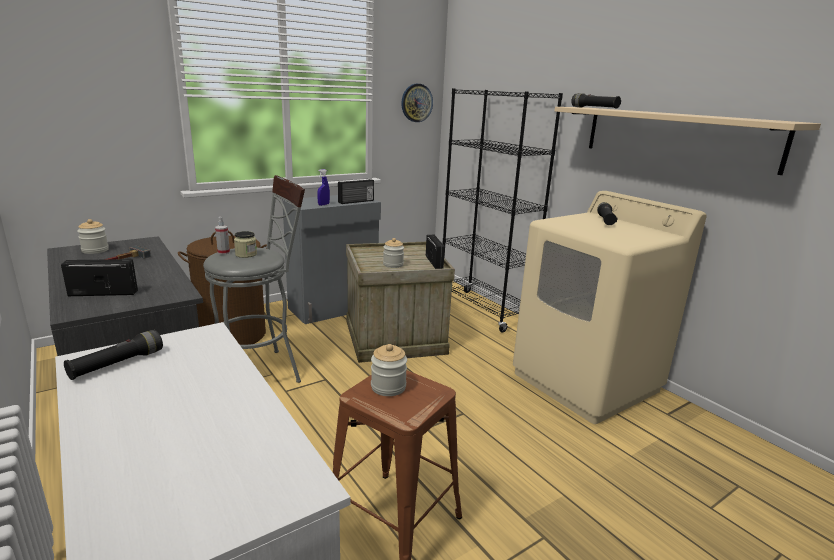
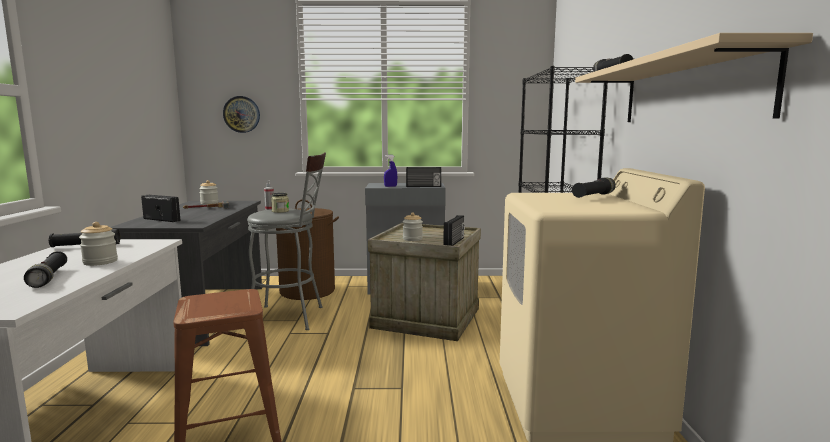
camera: 35 degrees right, 10 degrees down
(216, 428) = (49, 277): none -> black flashlight
(388, 387) = (222, 299): jar -> jar (100, 262)
(416, 103) = (518, 100): wall clock -> wall clock (241, 114)

